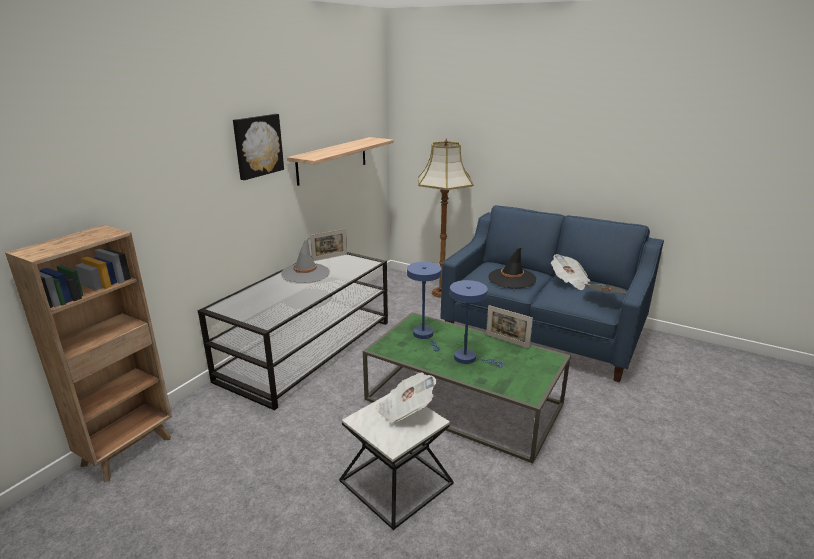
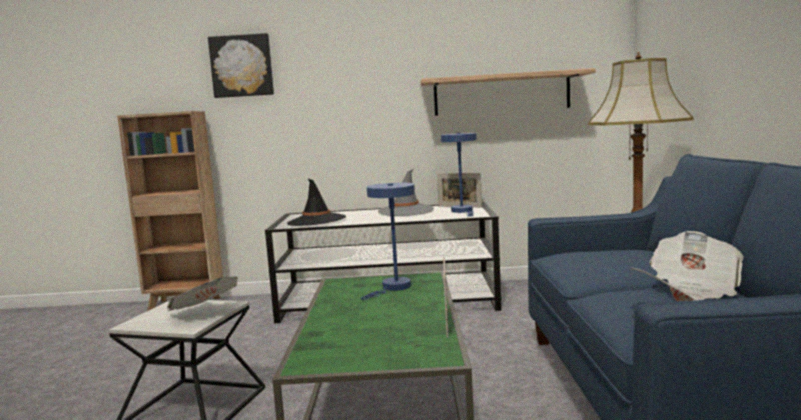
camera: 60 degrees right, 15 degrees down
(257, 146) = (378, 65): picture -> picture (242, 66)
(469, 358) = (366, 316): blue table lamp -> blue table lamp (463, 211)
(512, 278) = (608, 264): black hat -> black hat (316, 221)

